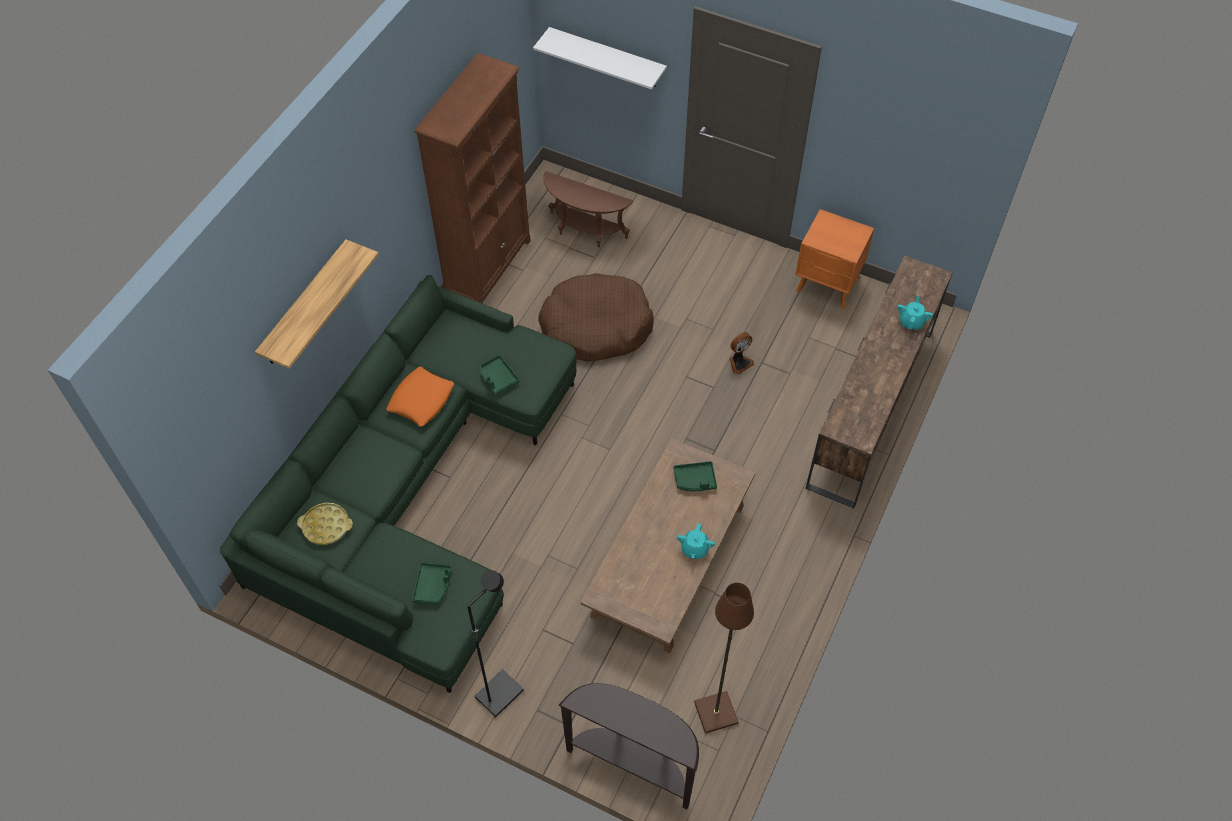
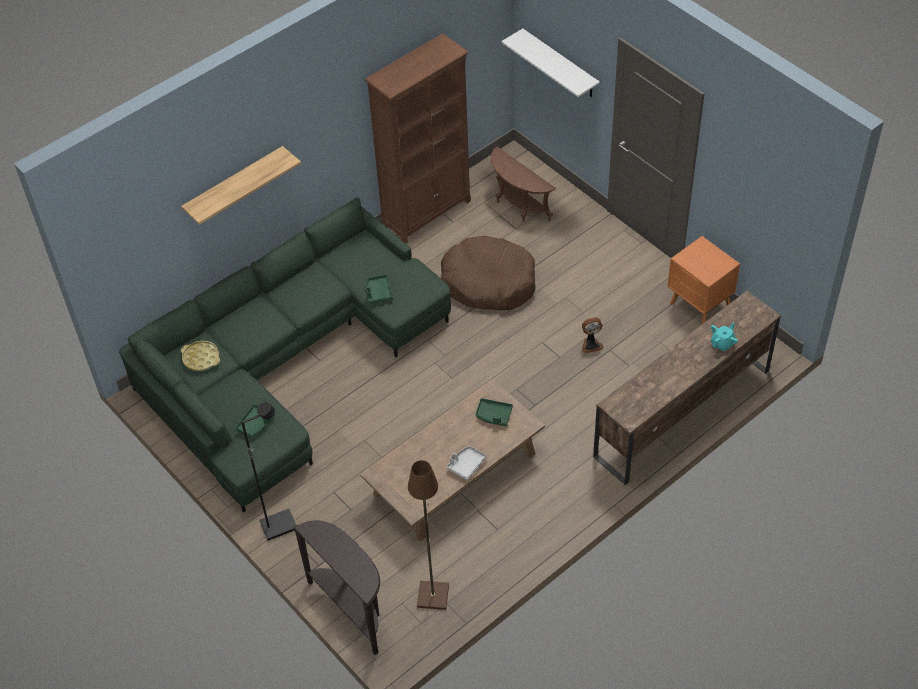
camera: 25 degrees right, 5 degrees down
(421, 400) = (313, 290): orange pillow -> none
(694, 549) = (466, 465): turquoise teapot -> grey tray

